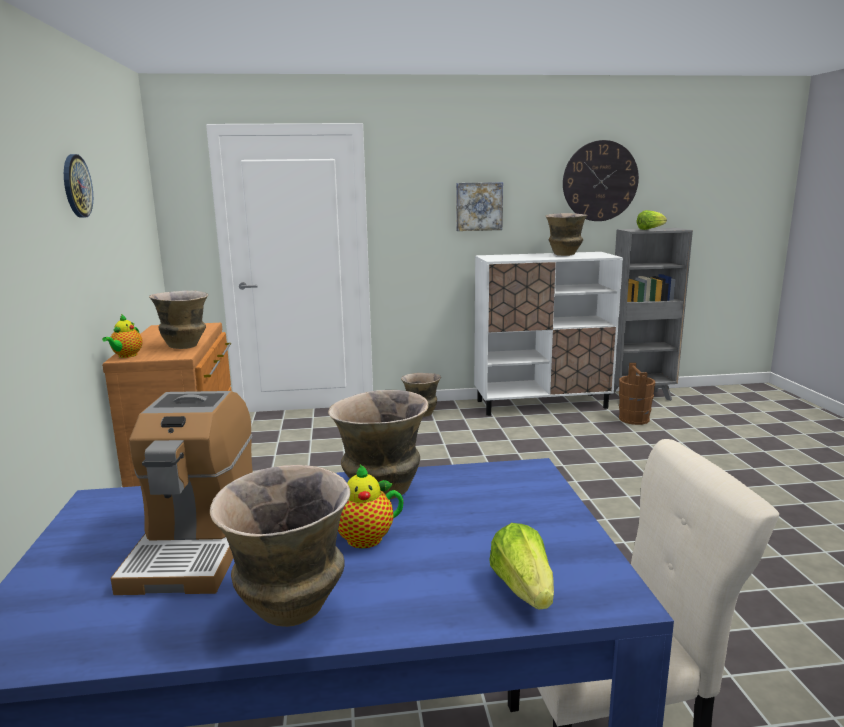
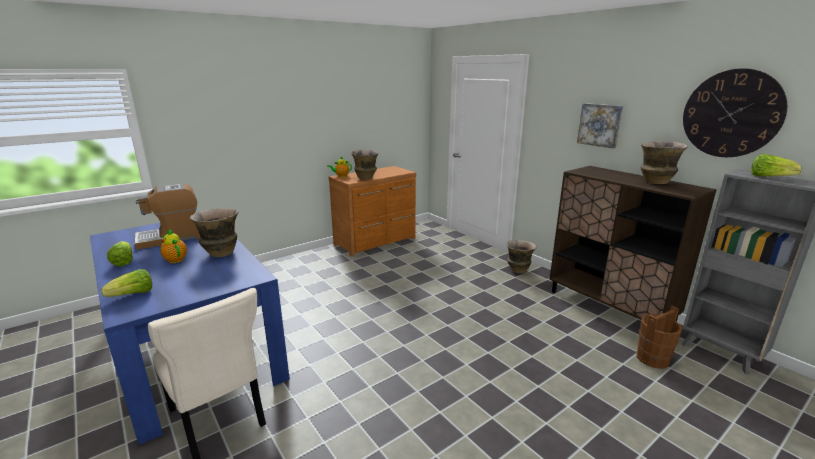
camera: 60 degrees right, 5 degrees up
(76, 186) = (328, 94): wall clock -> none
(291, 610) = (123, 261): vase -> lettuce
(542, 404) = (609, 307): white cabinet -> brown cabinet

